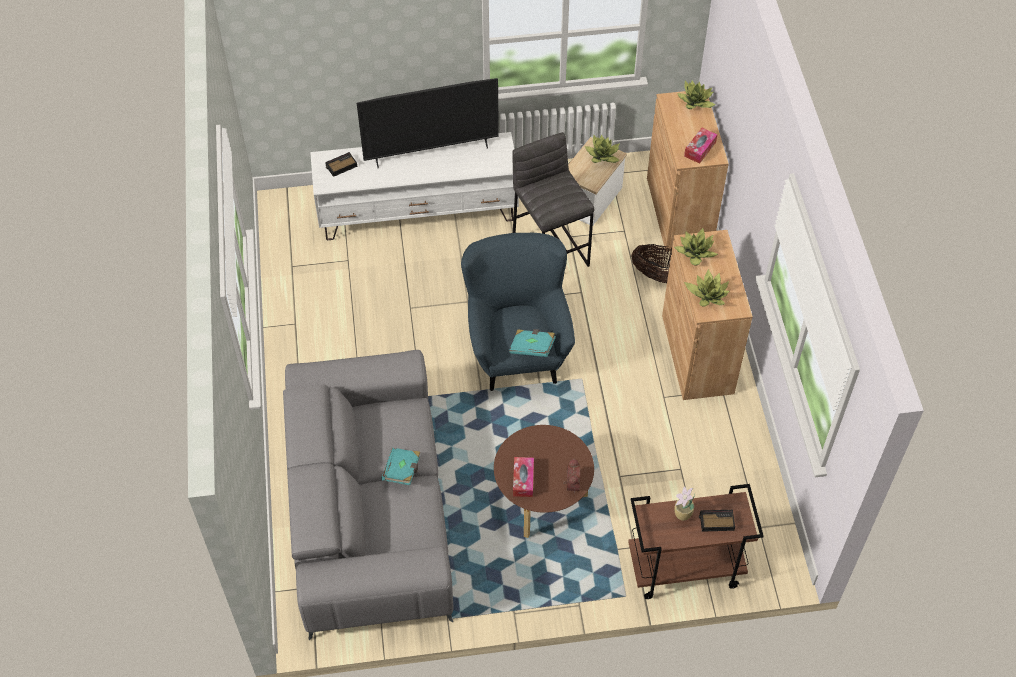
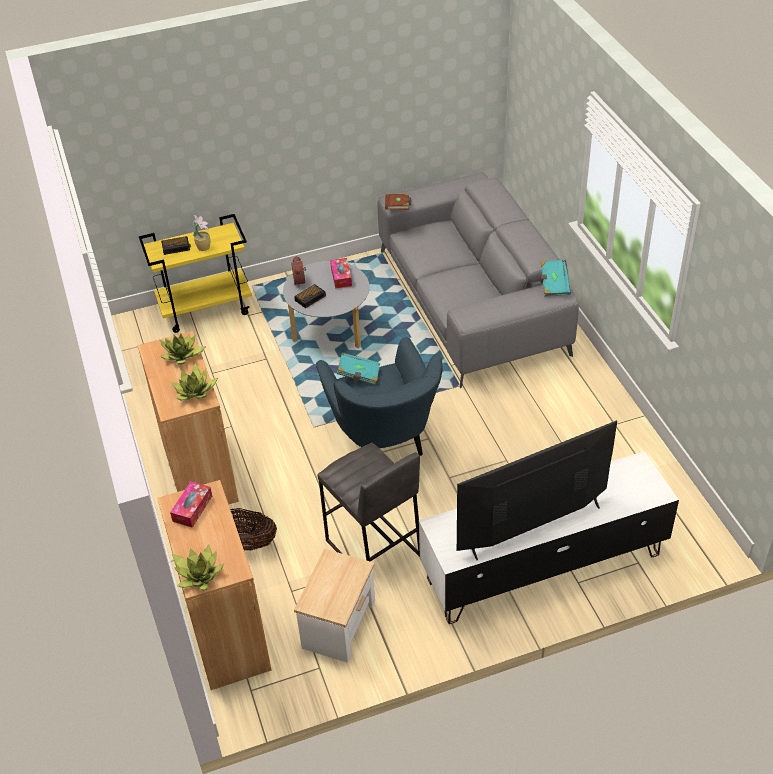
camera: 170 degrees right, 10 degrees down
(341, 166) = (632, 488): alarm clock -> alarm clock (310, 298)
(402, 471) = (443, 268): turquoise book -> turquoise book (553, 284)
(431, 547) = (398, 208): none -> brown book
(542, 500) = (330, 331): brown coffee table -> grey coffee table
(602, 156) = (324, 599): potted plant -> none
(684, 569) = (206, 309): brown cart -> yellow cart

